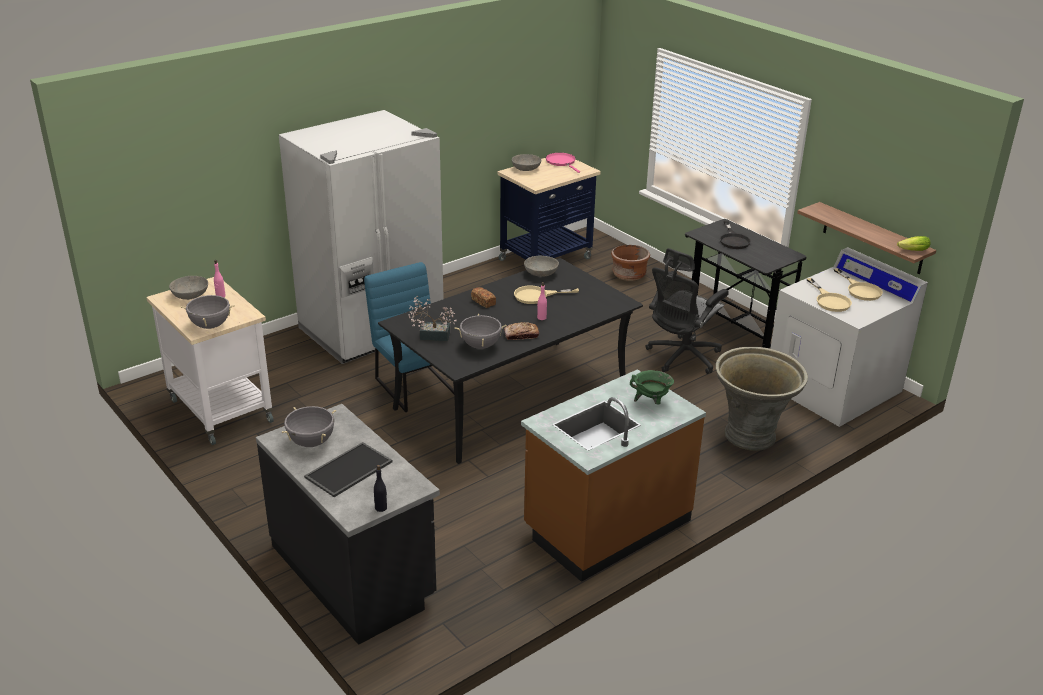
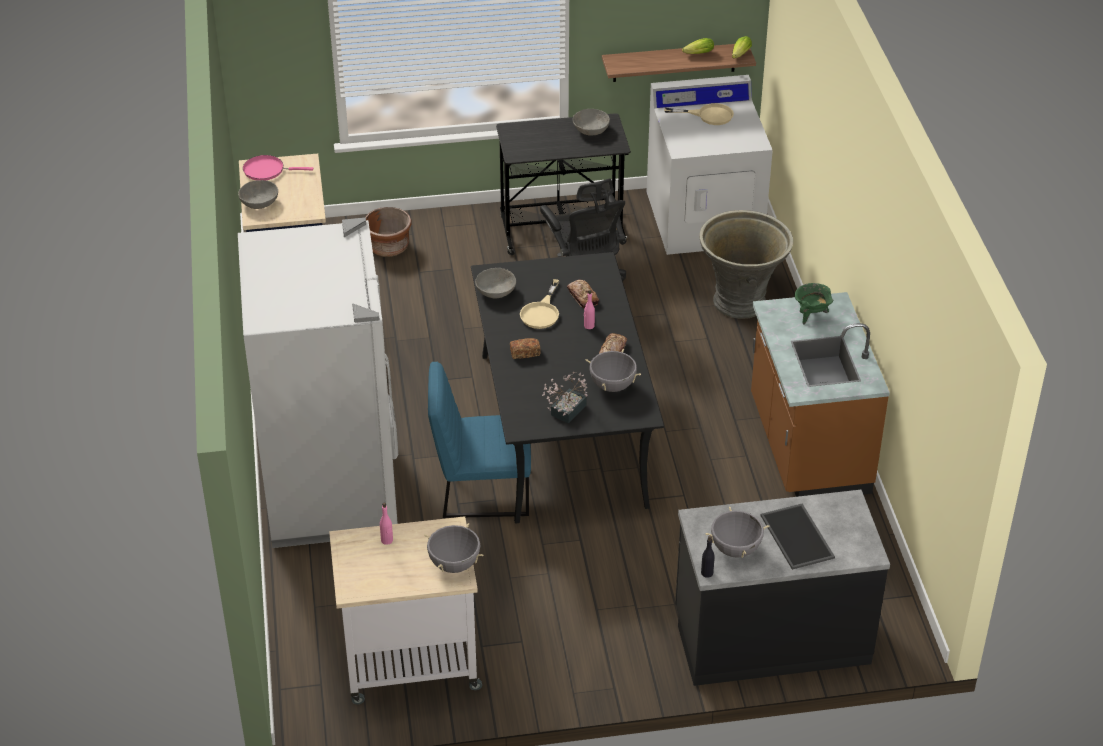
camera: 60 degrees left, 10 degrees up
(190, 295) = (365, 565): grey bowl -> grey bowl (591, 130)
(381, 508) = (868, 533): black bottle -> black bottle (707, 573)
(573, 306) = (582, 297): none -> bread
(733, 240) = (548, 139): black frying pan -> none
(830, 300) = (713, 141): beige frying pan -> none
(883, 234) = (697, 54): none -> lettuce

